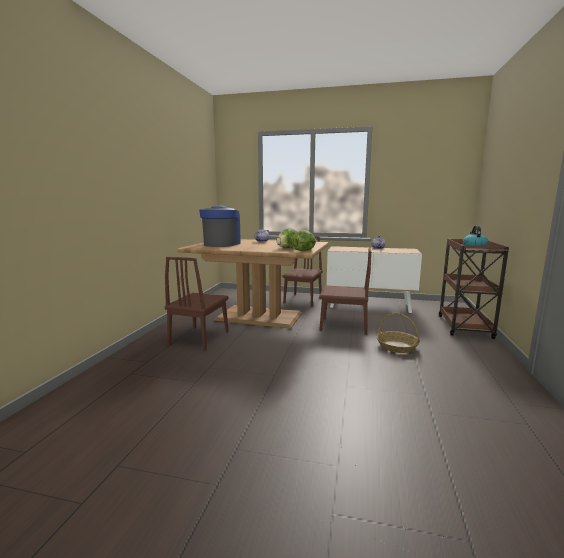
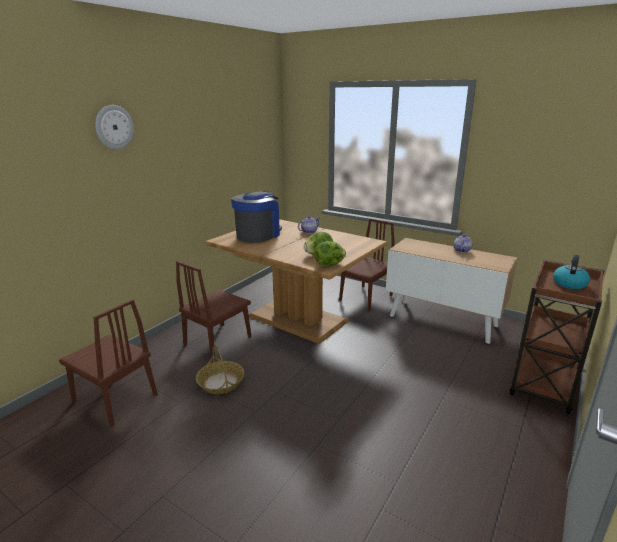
camera: 20 degrees right, 10 degrees up
(105, 128) = (114, 127): none -> wall clock
(343, 326) = (382, 351): brown chair -> brown chair (115, 398)
(397, 346) = (422, 399): basket -> basket (221, 383)

